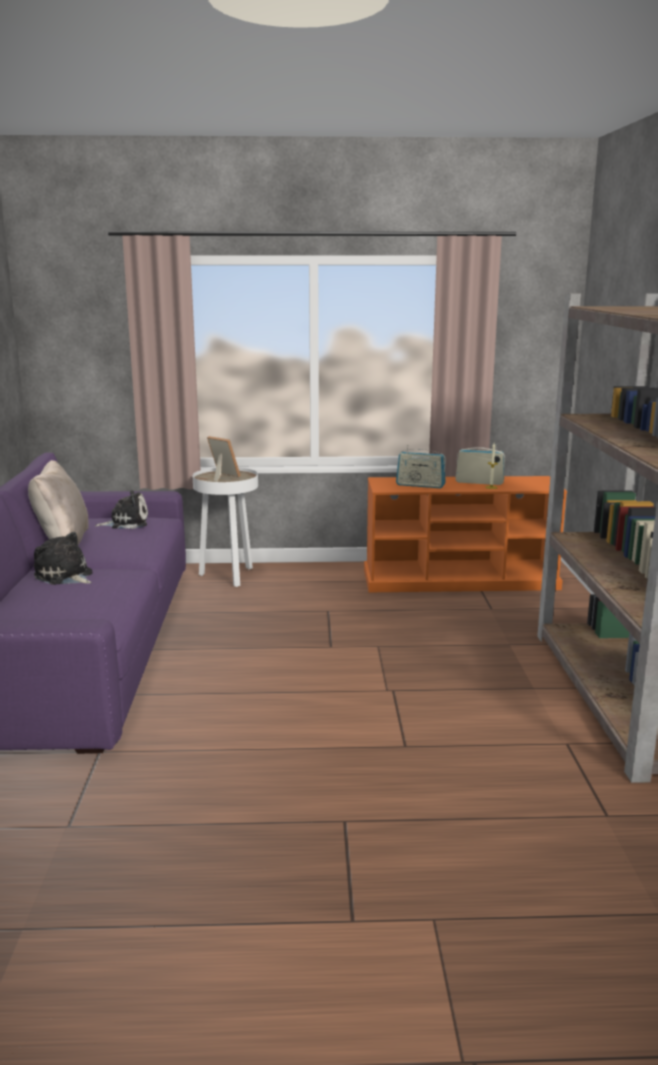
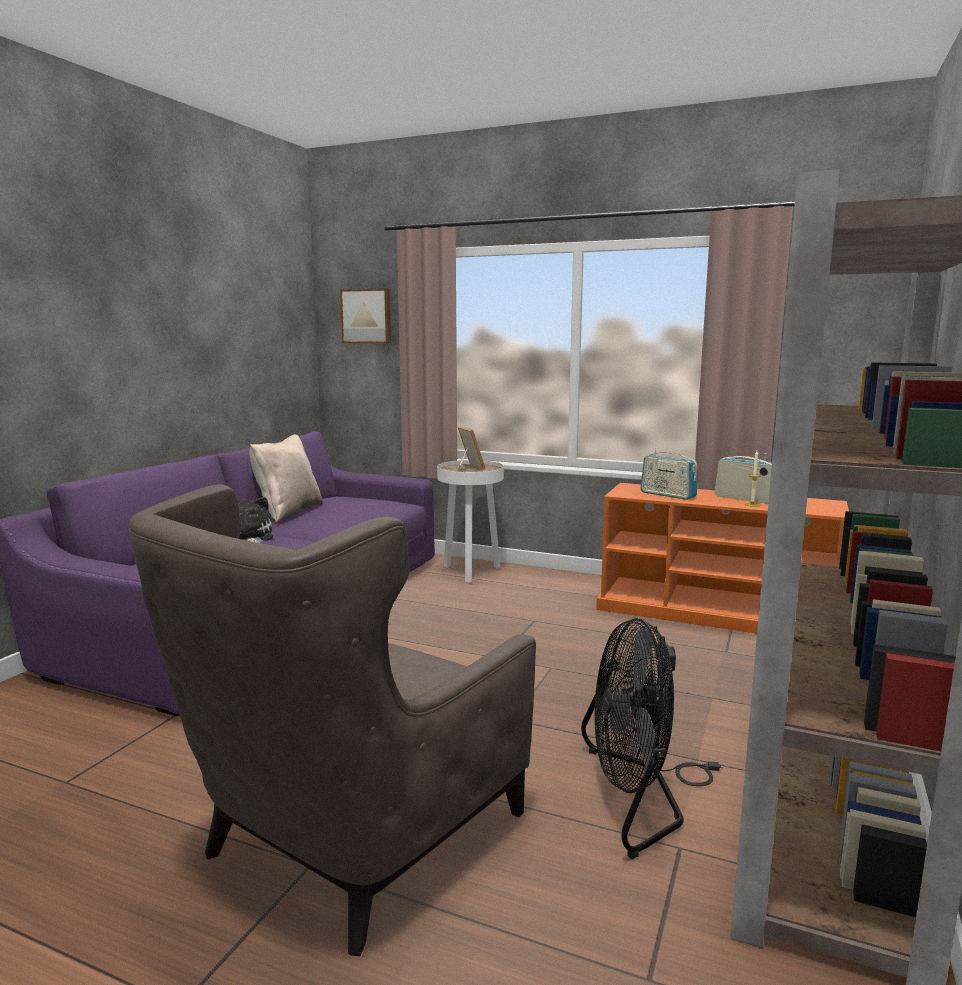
camera: 25 degrees right, 5 degrees down
(83, 324) = (367, 316): none -> picture
(126, 523) = (363, 503): plush toy -> none
(359, 798) = (353, 841): none -> grey armchair
(517, 718) = (642, 793): none -> black fan

